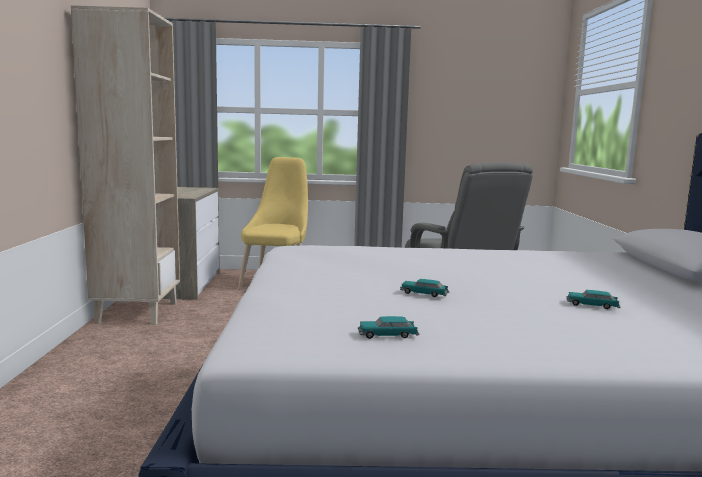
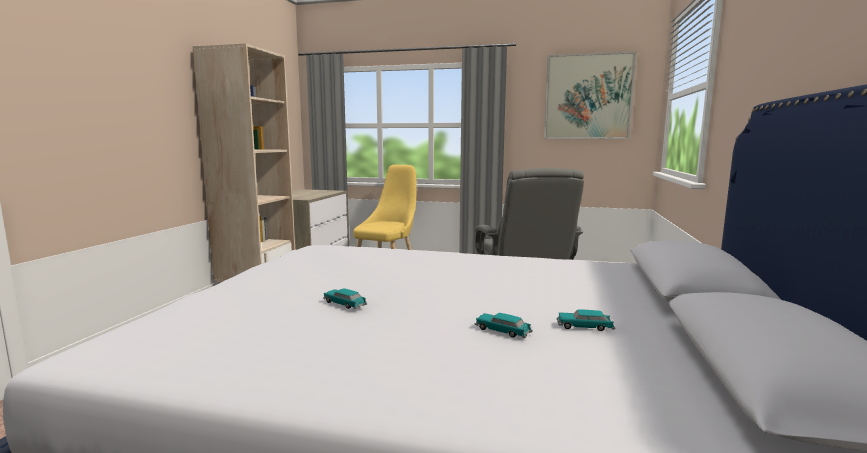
camera: 15 degrees right, 0 degrees up
(387, 335) = (220, 352): toy car -> toy car (584, 326)
(492, 88) = (588, 97): none -> picture

